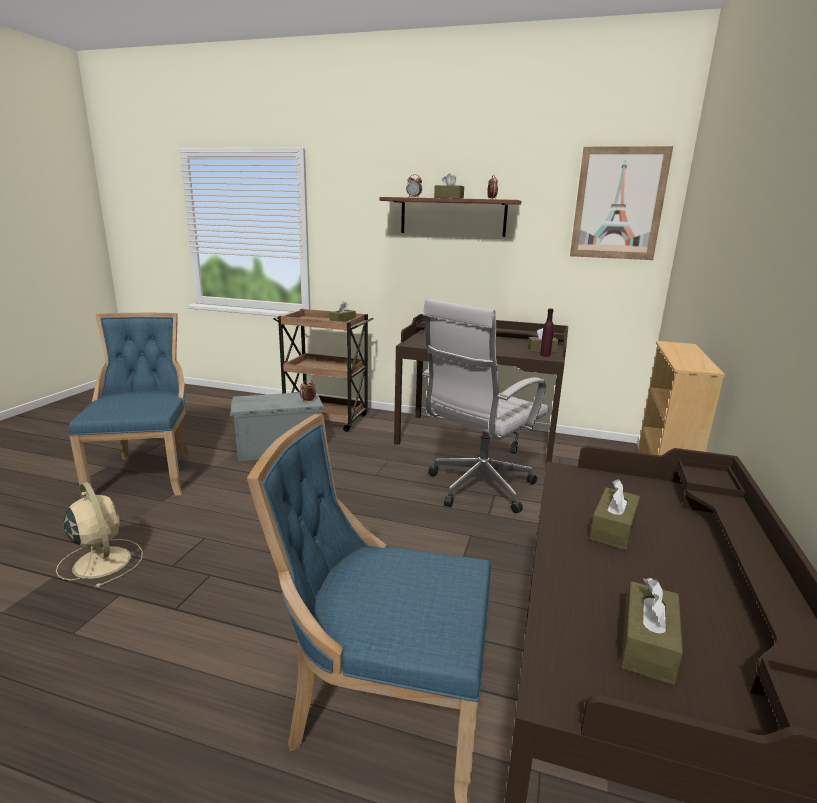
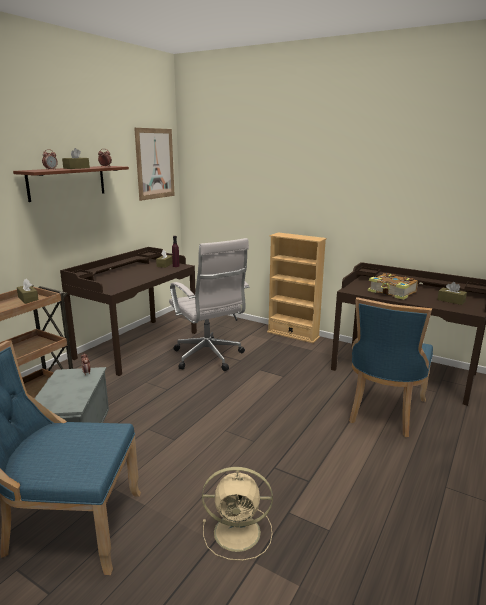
camera: 75 degrees left, 0 degrees up
(101, 561) = (239, 532): beige fan -> beige fan turned 150 degrees counterclockwise
(613, 529) = (392, 292): brown tissue box -> book

